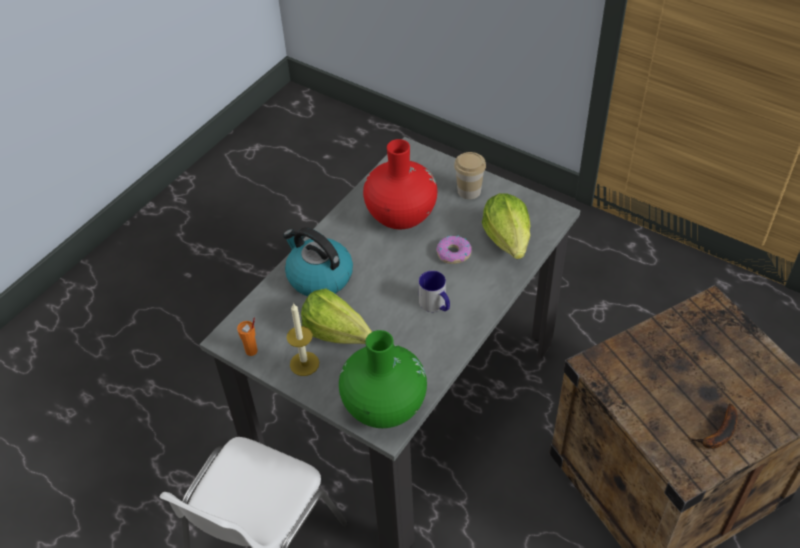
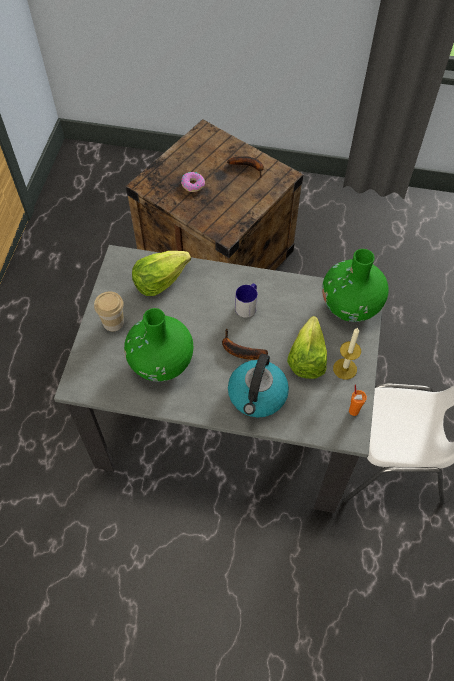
camera: 115 degrees left, 10 degrees up
(380, 279) = (239, 350): none -> banana
(401, 215) = (161, 362): red vase -> green vase
(453, 253) = (190, 310): donut -> donut (193, 184)

